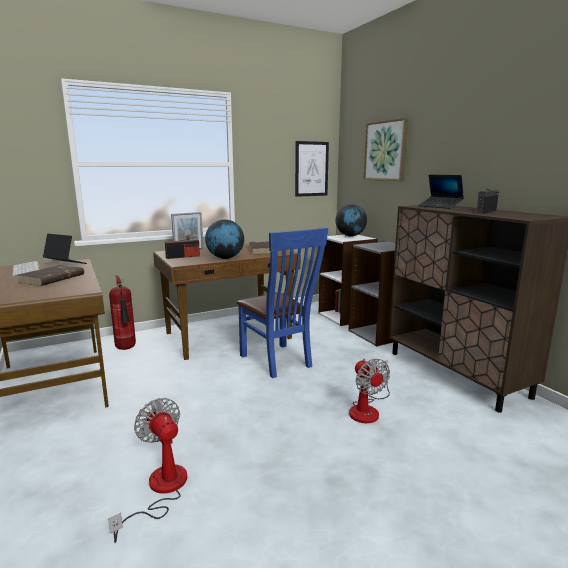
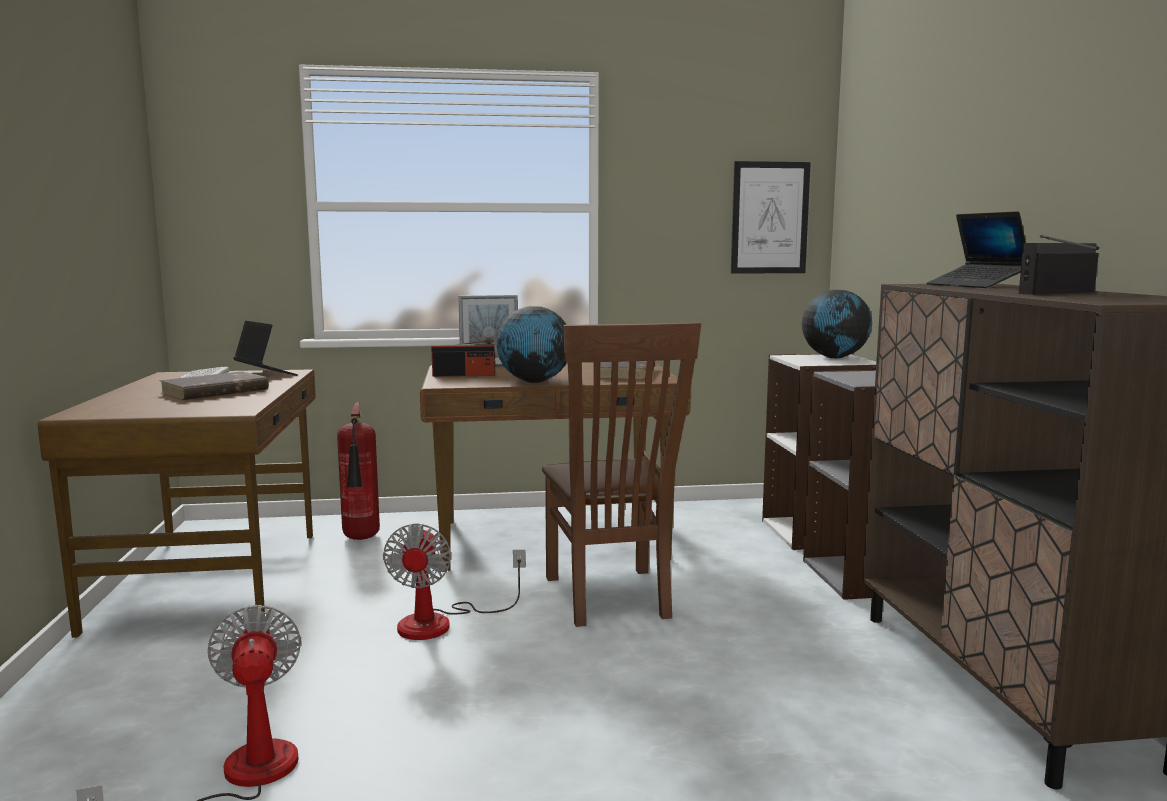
camera: 20 degrees right, 5 degrees down
(279, 362) = (611, 600): blue chair -> brown chair
(368, 409) = (728, 719): fan -> fan (441, 622)
(385, 151) = (909, 173): picture -> none

